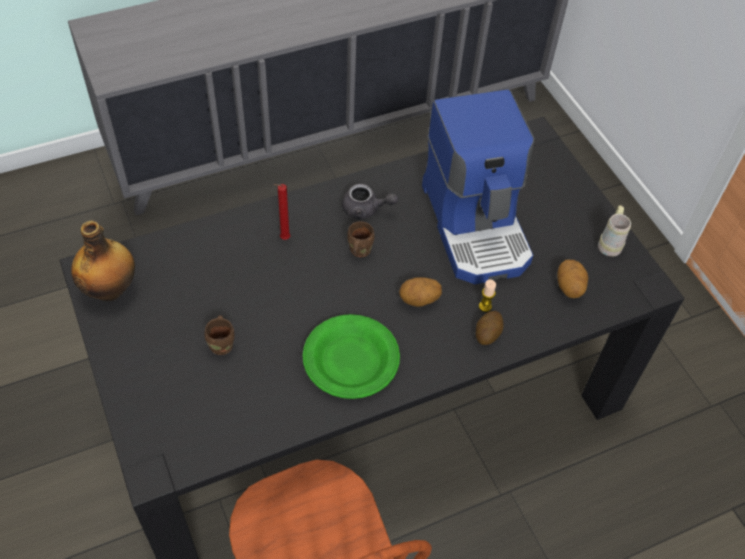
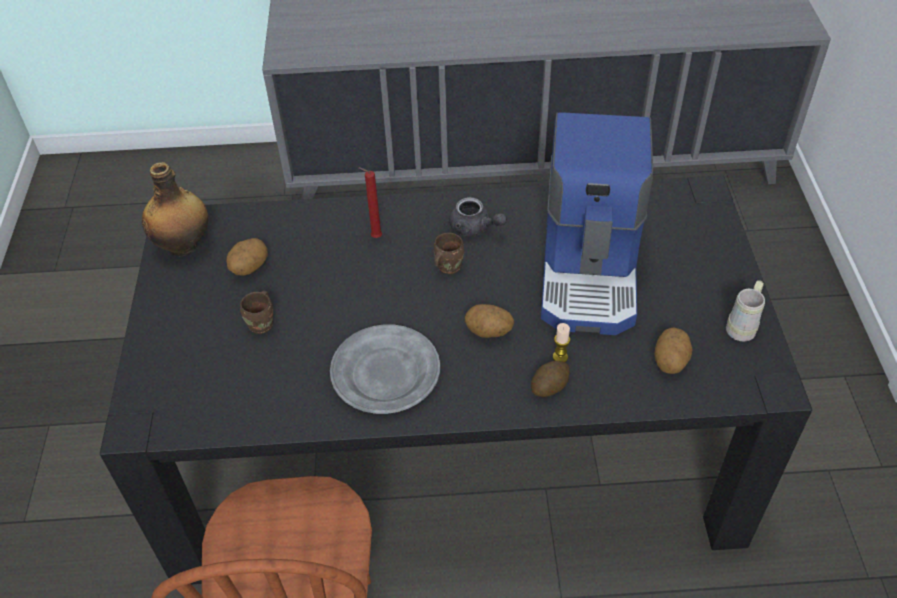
camera: 25 degrees right, 5 degrees down
(184, 295) = (249, 268): none -> potato
(351, 359) = (386, 373): green plate -> grey plate

